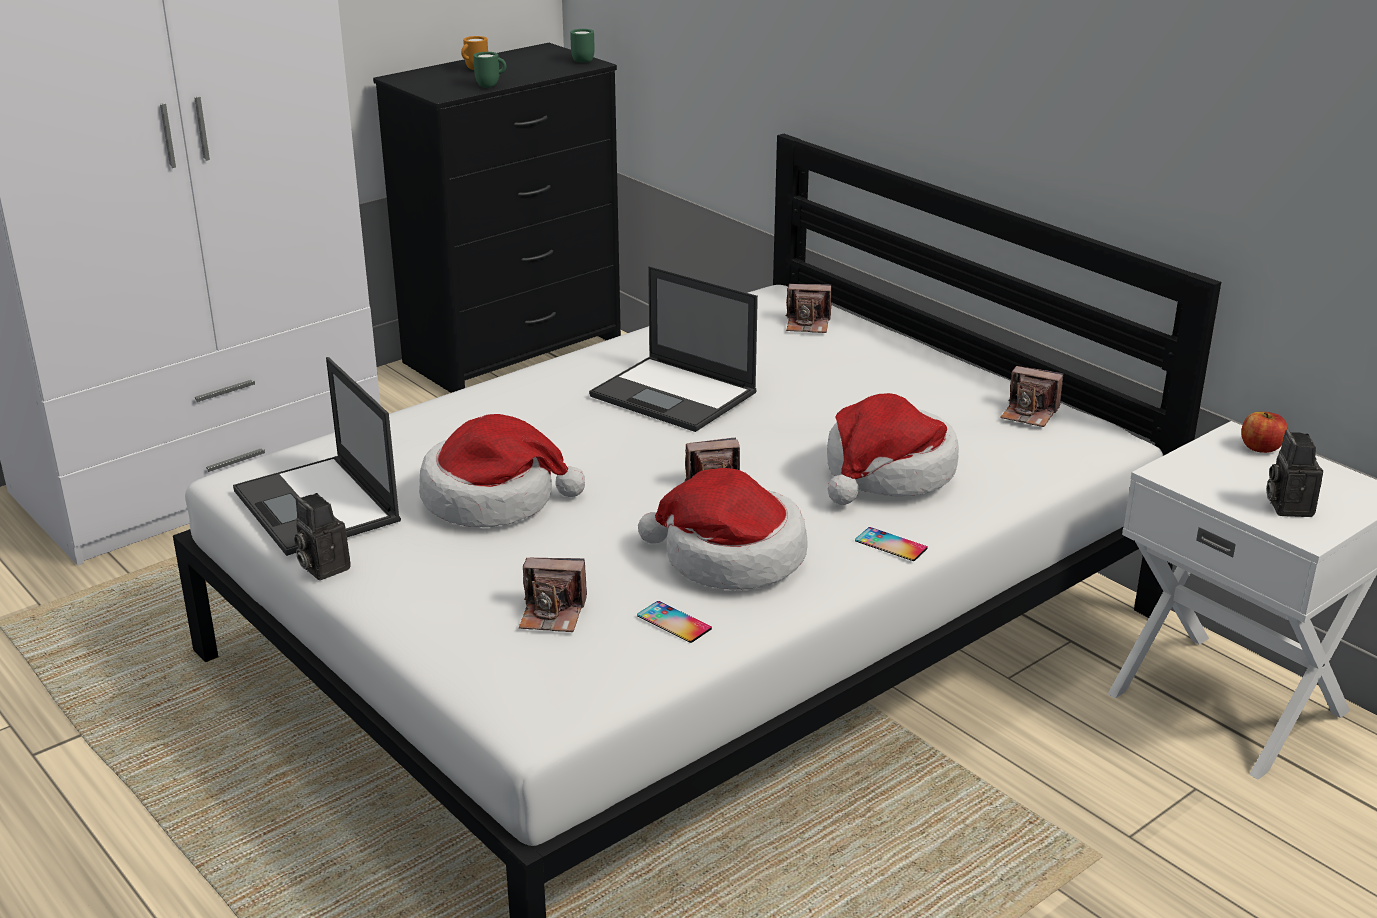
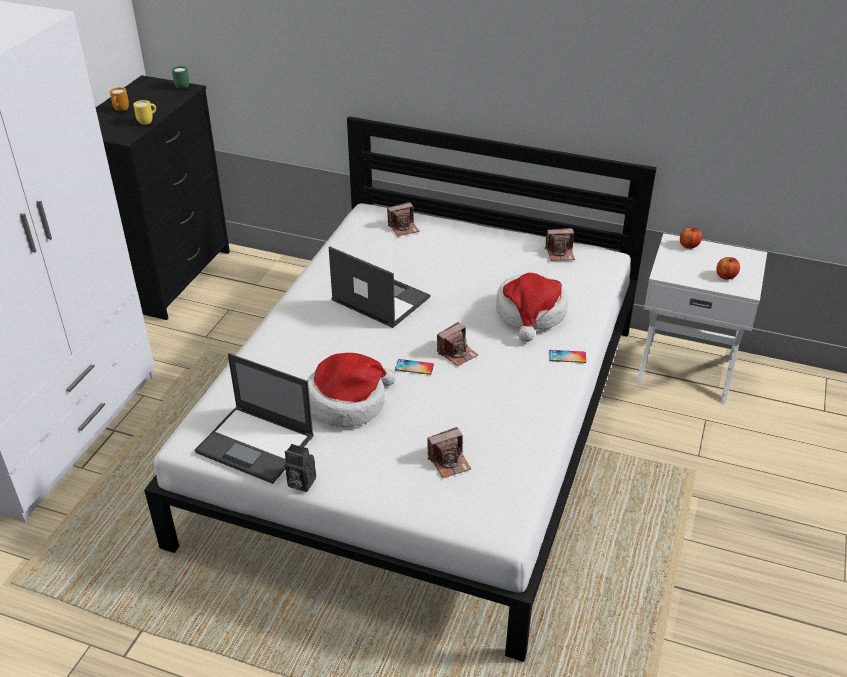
camera: 30 degrees left, 10 degrees up
(491, 86) = (148, 122): green mug -> yellow mug
(674, 622) = (512, 443): phone -> phone (414, 367)
(675, 395) = (379, 298): laptop -> laptop turned 150 degrees counterclockwise
(730, 557) = (502, 393): hat -> none
(1287, 506) = (726, 276): camera -> apple

